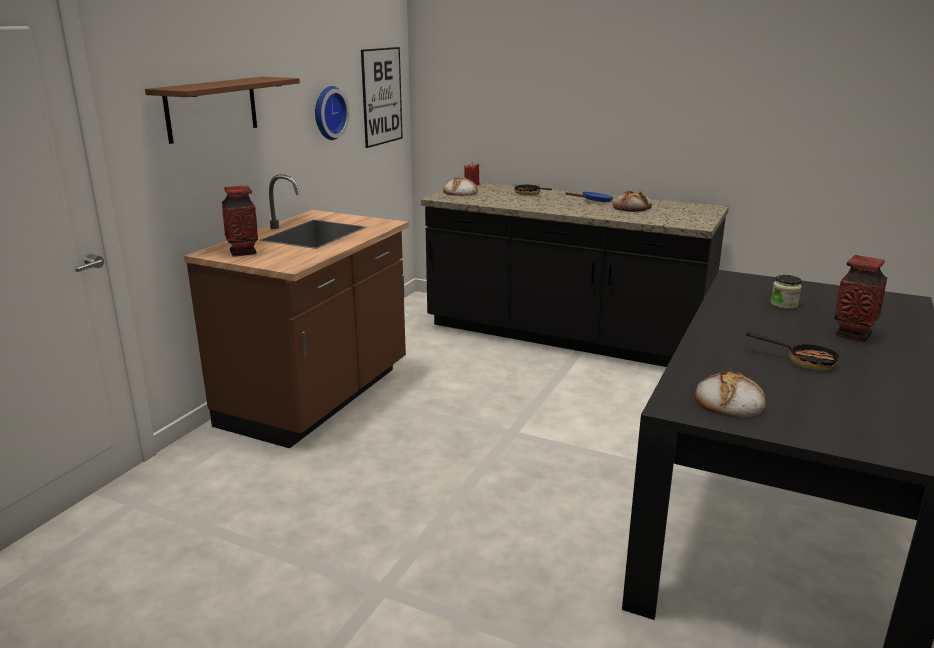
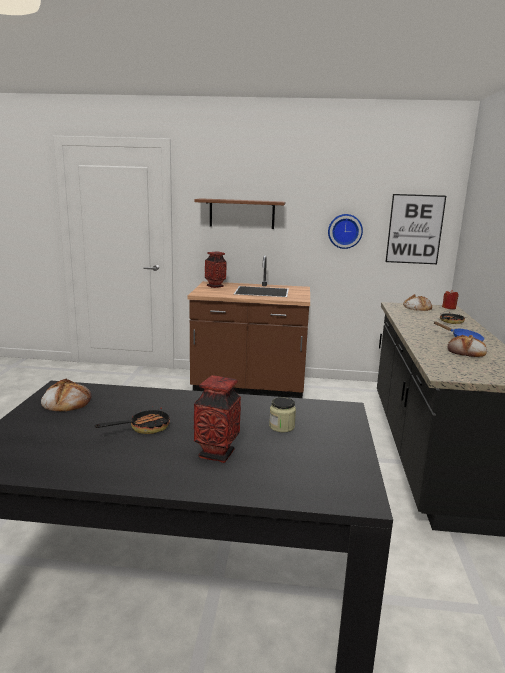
camera: 70 degrees right, 5 degrees down
(803, 361) = (143, 428): frying pan -> frying pan turned 135 degrees counterclockwise

